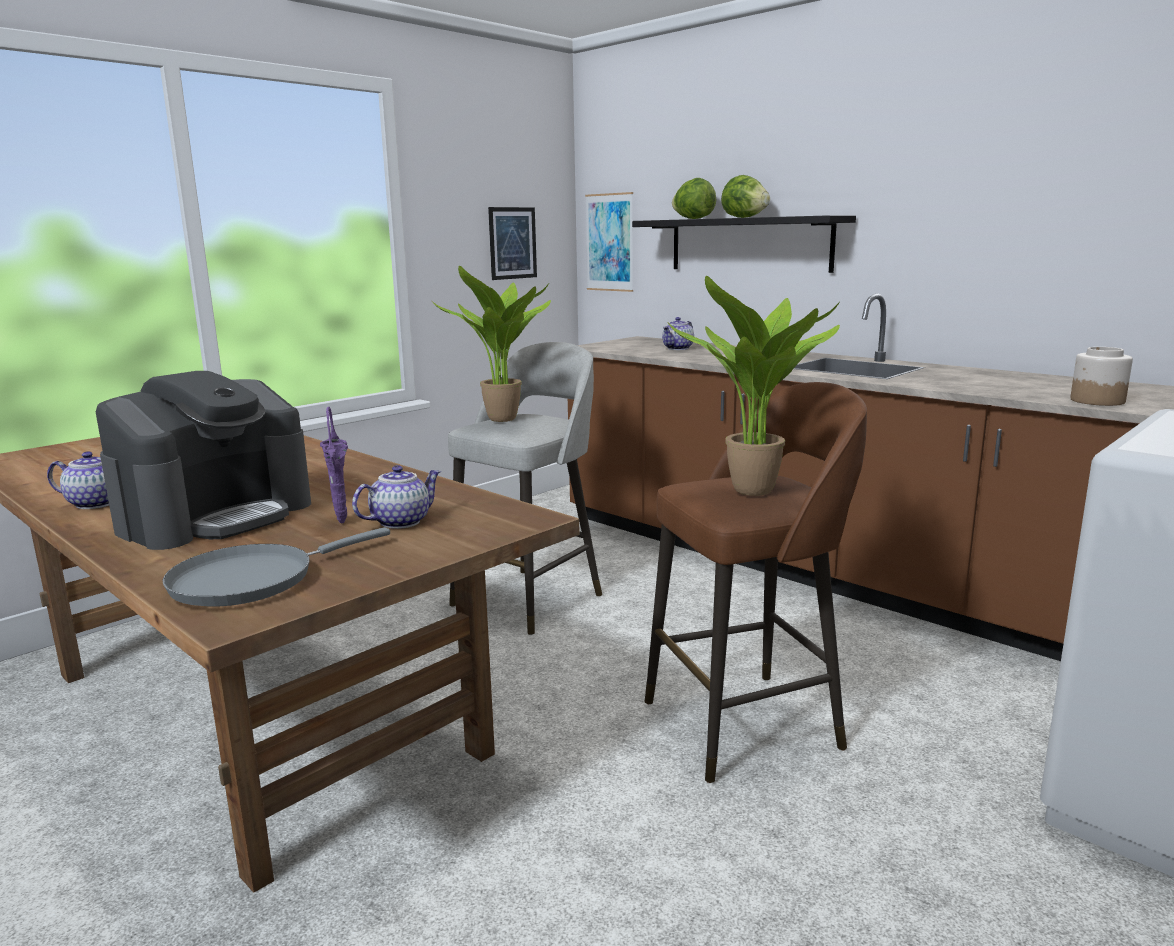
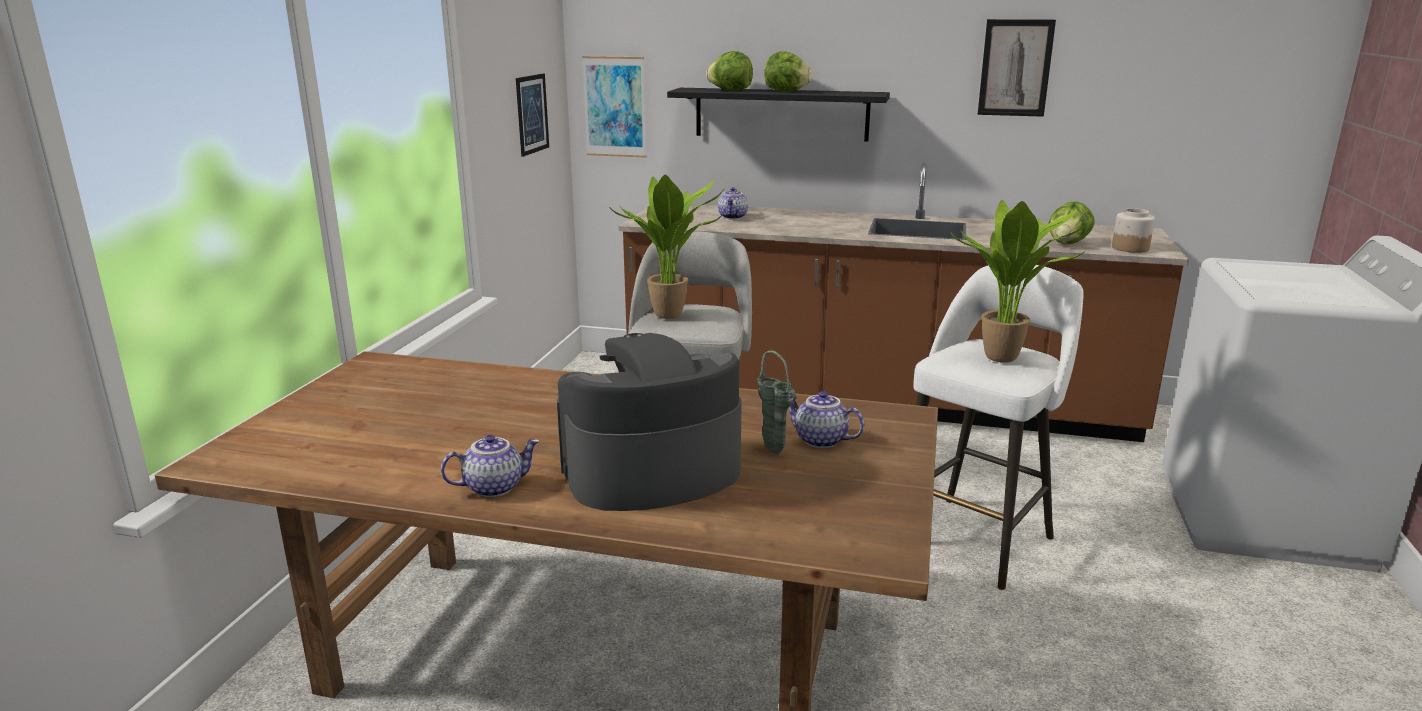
camera: 30 degrees left, 5 degrees up
(216, 516) = (651, 472): coffee machine -> coffee machine turned 120 degrees counterclockwise
(252, 580) = (827, 521): grey frying pan -> none
(341, 523) = (776, 453): purple vase -> green vase
(400, 522) = (820, 440): teapot -> teapot turned 75 degrees counterclockwise
(747, 723) = (976, 539): brown stool -> white stool
(1001, 178) = (1015, 68): none -> picture
(1014, 391) = (1067, 243): none -> lettuce

